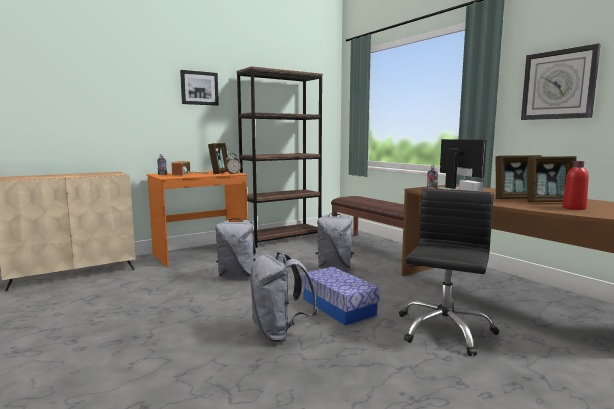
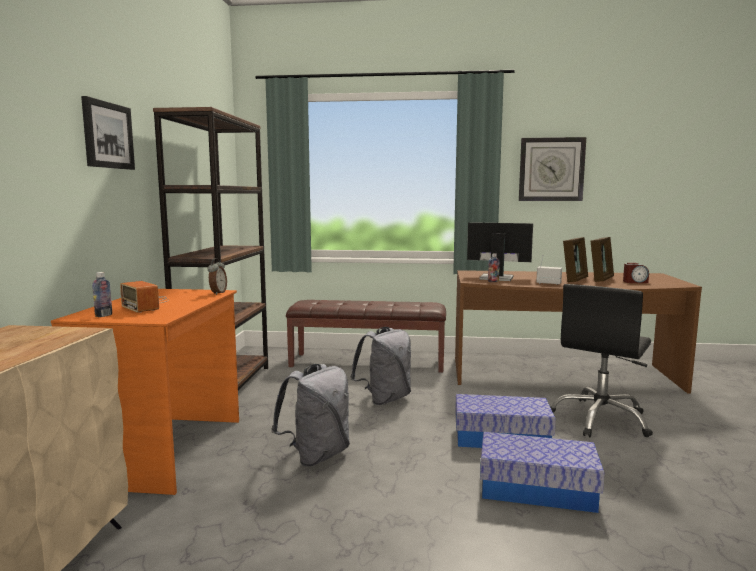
camera: 50 degrees left, 0 degrees up
(220, 173) = (185, 295): picture frame -> none
(280, 333) = (537, 489): grey backpack -> storage box
(444, 330) = (600, 419): black office chair -> black office chair turned 120 degrees counterclockwise
(574, 208) = (635, 282): red bottle -> alarm clock

